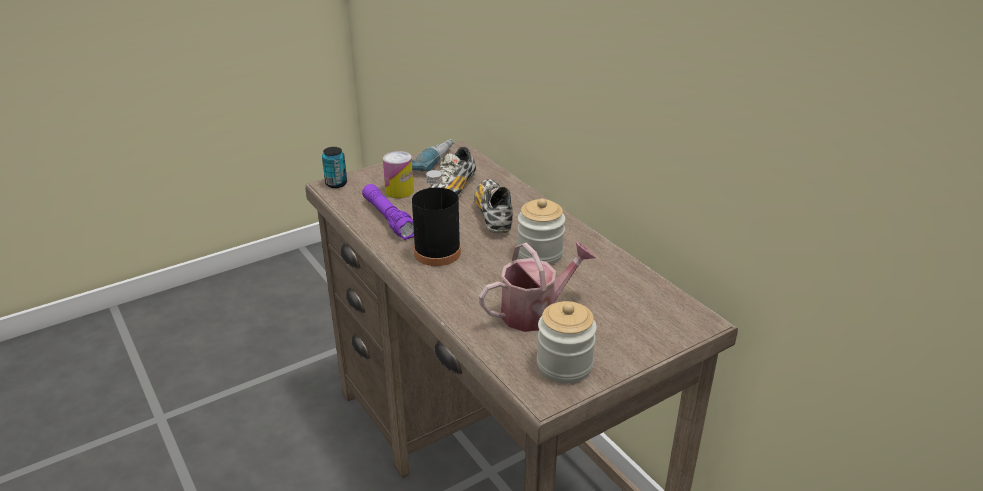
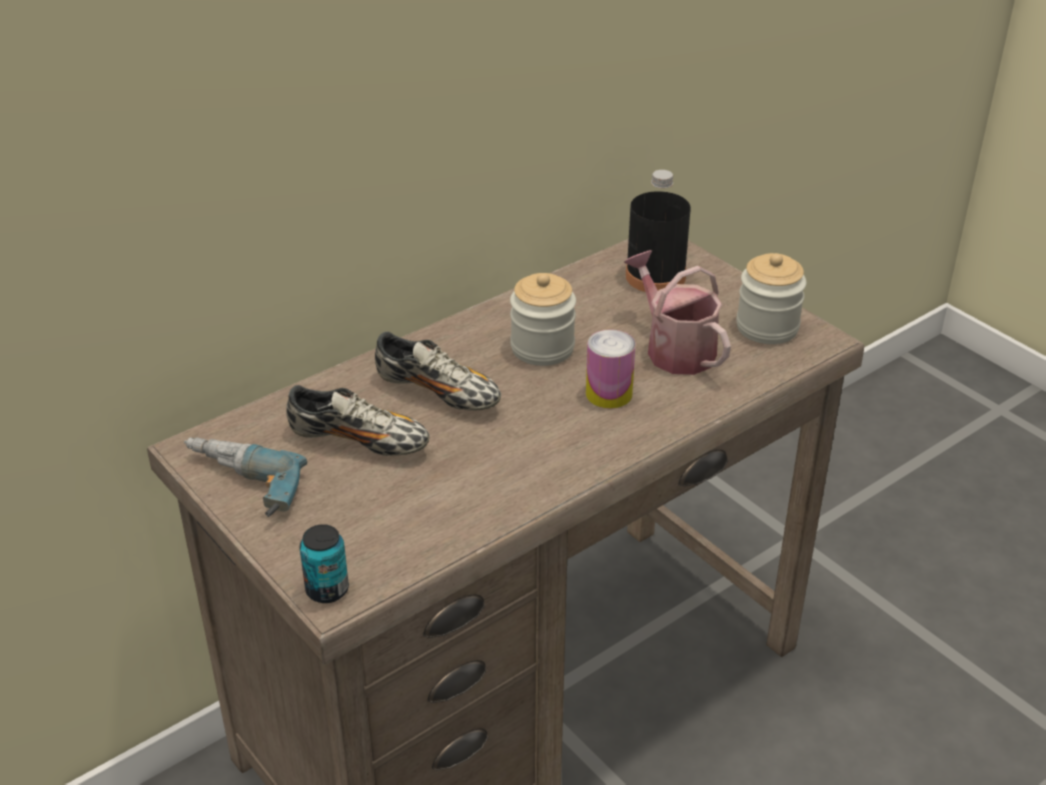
camera: 95 degrees left, 5 degrees up
(388, 219) = (458, 502): purple flashlight -> none
(399, 191) = (359, 502): can -> can (609, 394)
(437, 253) = (555, 439): black bottle -> black bottle (655, 276)
(493, 215) = (438, 393): shoe -> shoe turned 135 degrees counterclockwise

